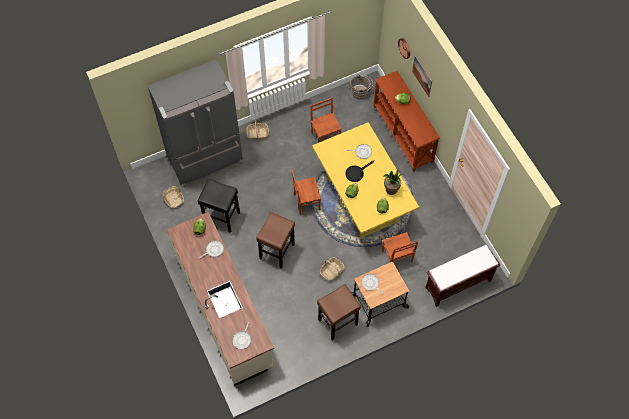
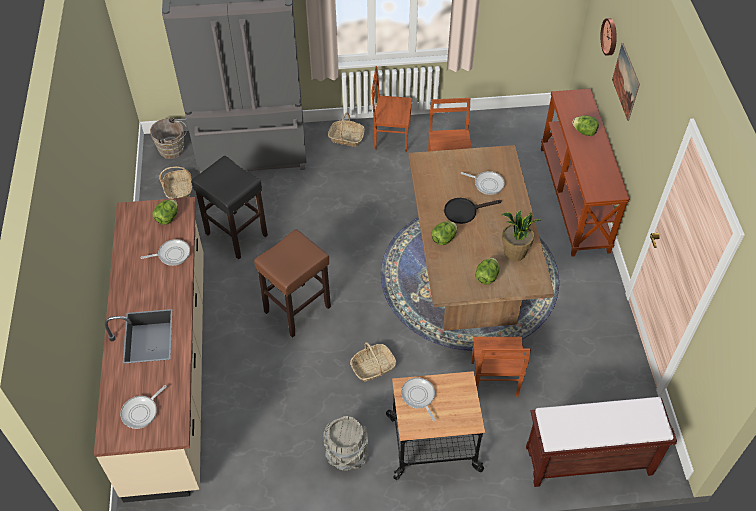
camera: 20 degrees right, 10 degrees down
(306, 201) = (378, 250): brown chair -> brown chair (391, 137)
(337, 322) = (346, 455): brown stool -> grey bucket
(360, 93) = (527, 126): brown bucket -> brown bucket (173, 150)
(361, 200) = (468, 274): yellow dining table -> brown dining table

